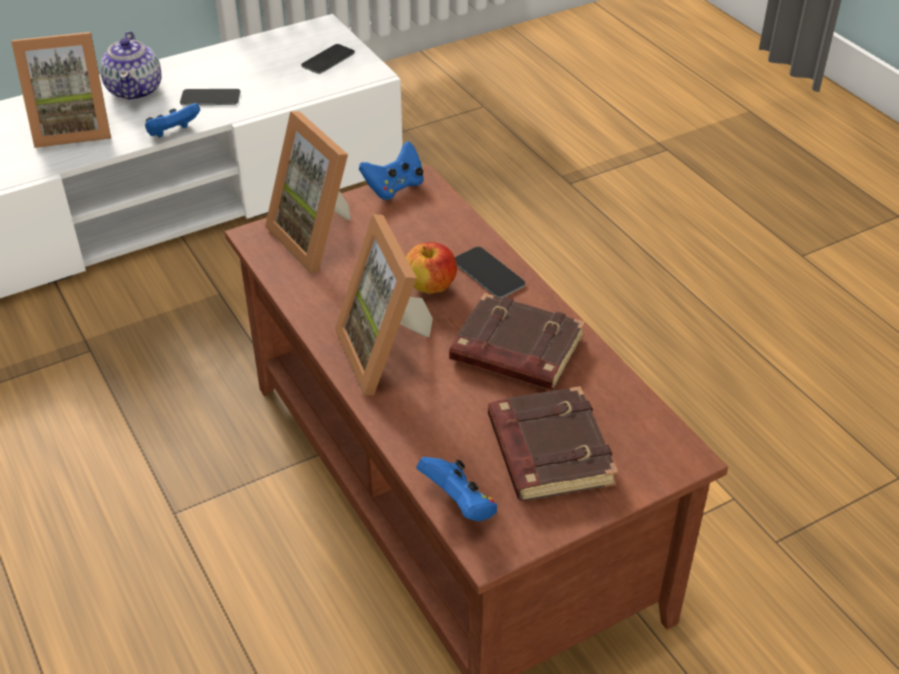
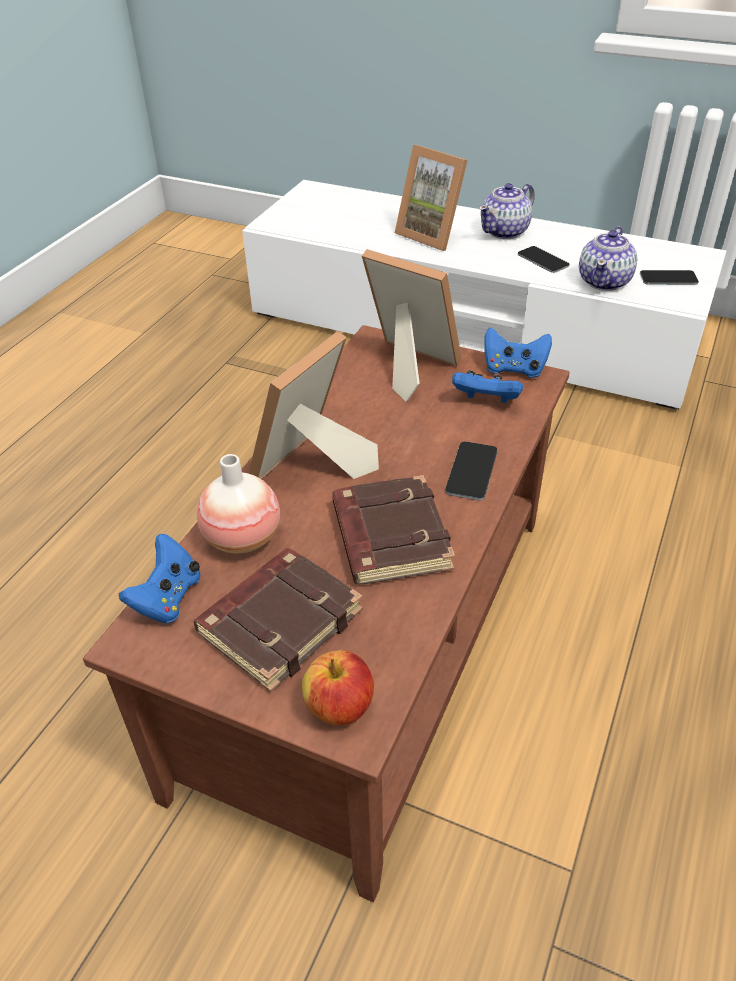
camera: 55 degrees right, 0 degrees up
(173, 133) = (483, 268): blue game controller -> blue game controller (486, 401)
(287, 89) = (605, 281): none -> teapot
(320, 238) = (406, 367): picture frame -> picture frame turned 105 degrees clockwise
(431, 287) = (416, 449): apple -> apple (340, 707)
(433, 432) = (242, 538): none -> vase

